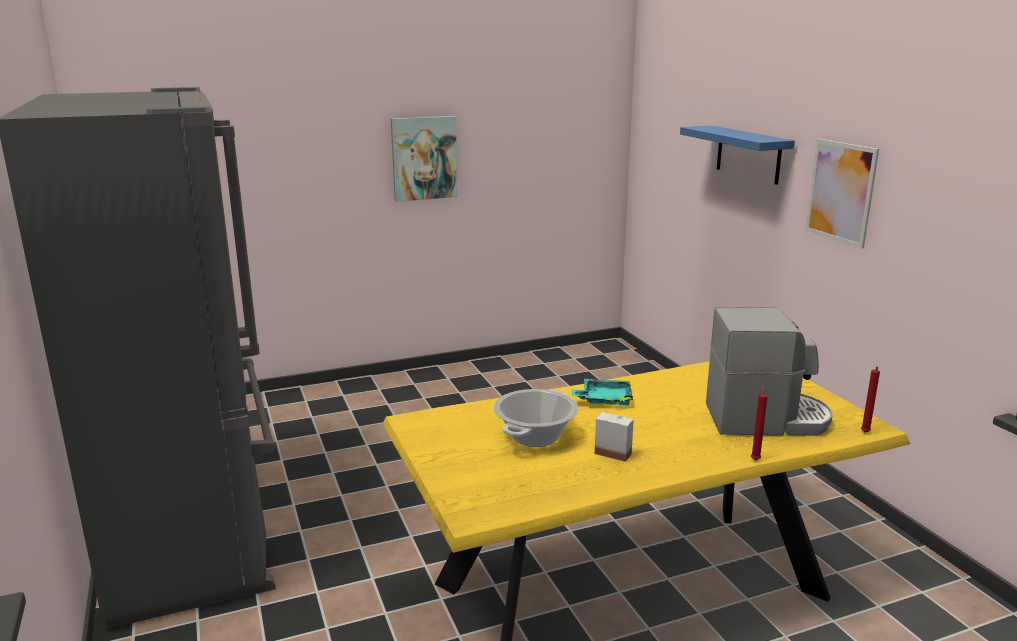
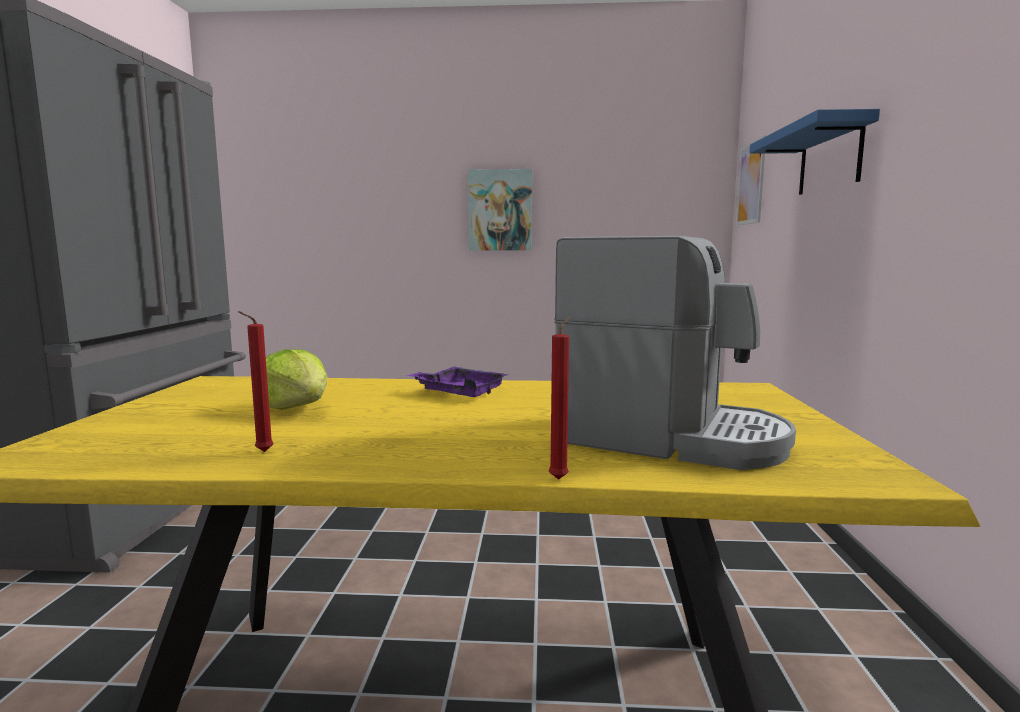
camera: 25 degrees right, 10 degrees down
(535, 436) = (297, 407): cooking pot -> lettuce
(604, 399) = (459, 392): turquoise tray -> purple tray
(615, 451) = (360, 433): potted plant -> none
(840, 192) = (938, 150): picture -> picture (751, 183)
(865, 433) = (857, 483): red candle -> red candle (261, 452)

